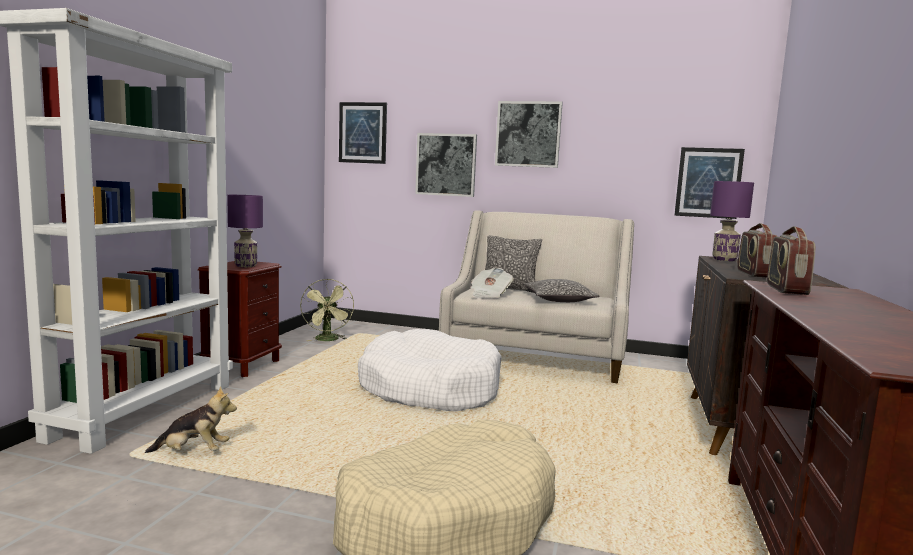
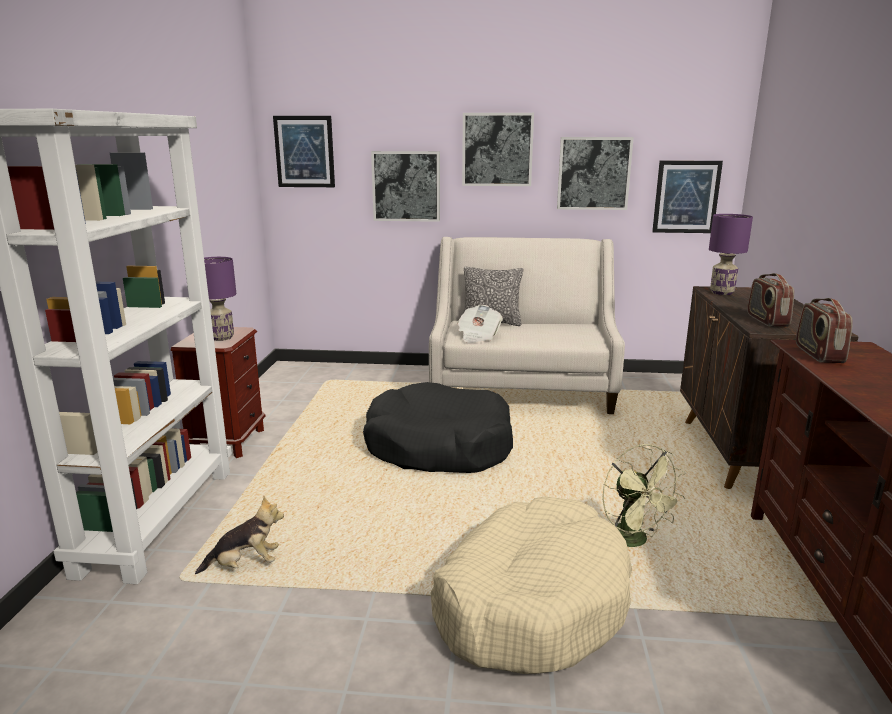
camera: 10 degrees left, 10 degrees up
(328, 340) = (300, 394): green fan -> green fan (634, 541)
(429, 389) = (438, 446): white dog bed -> black dog bed
(559, 300) = (550, 335): pillow -> none
(617, 158) = (593, 173): none -> picture

